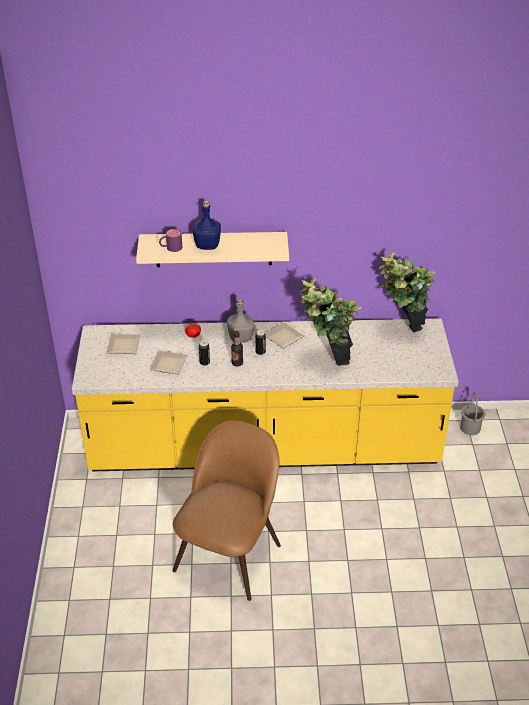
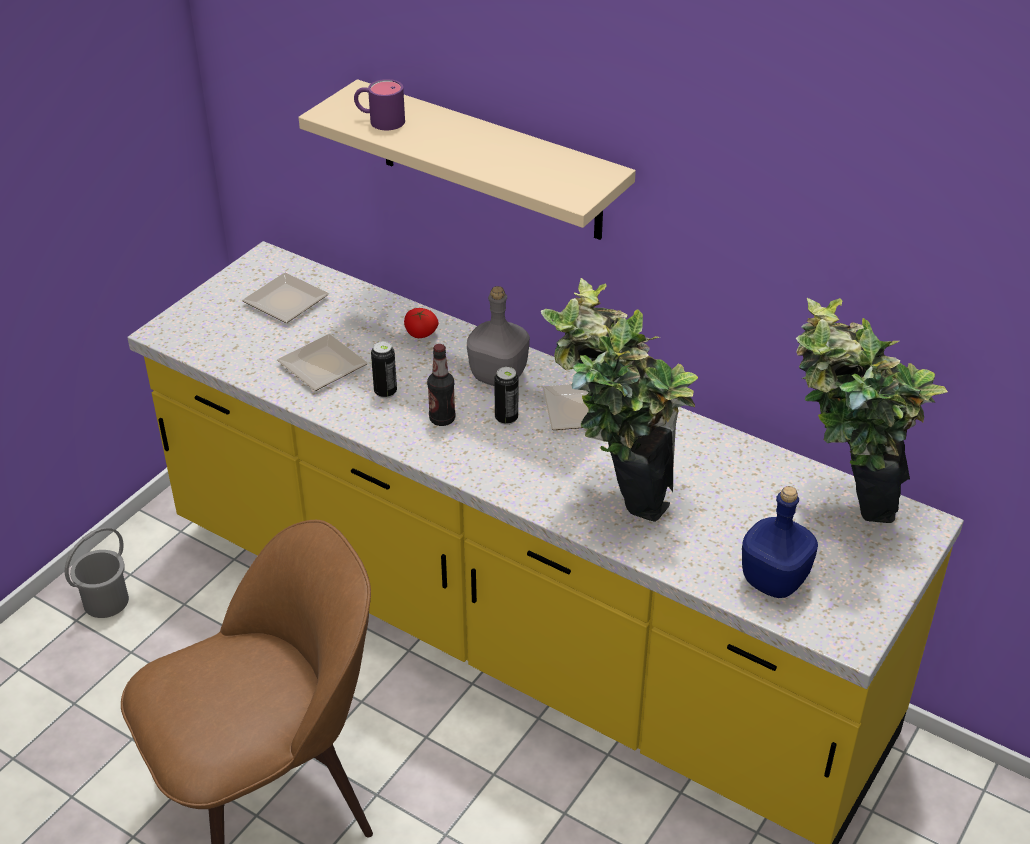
camera: 35 degrees right, 0 degrees up
(207, 246) = (449, 140): blue bottle -> blue bottle (773, 581)
(470, 428) = (980, 813): grey bucket -> grey bucket (106, 601)

